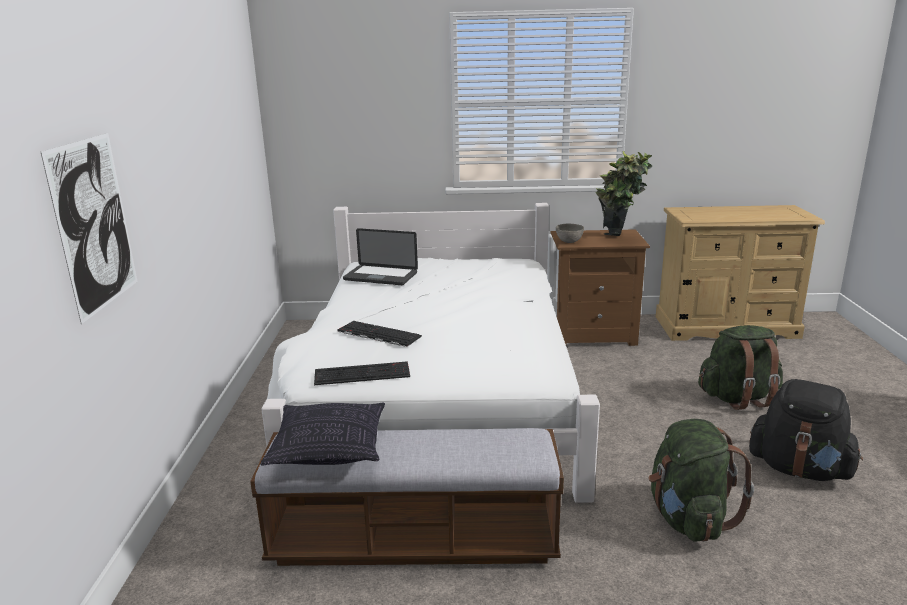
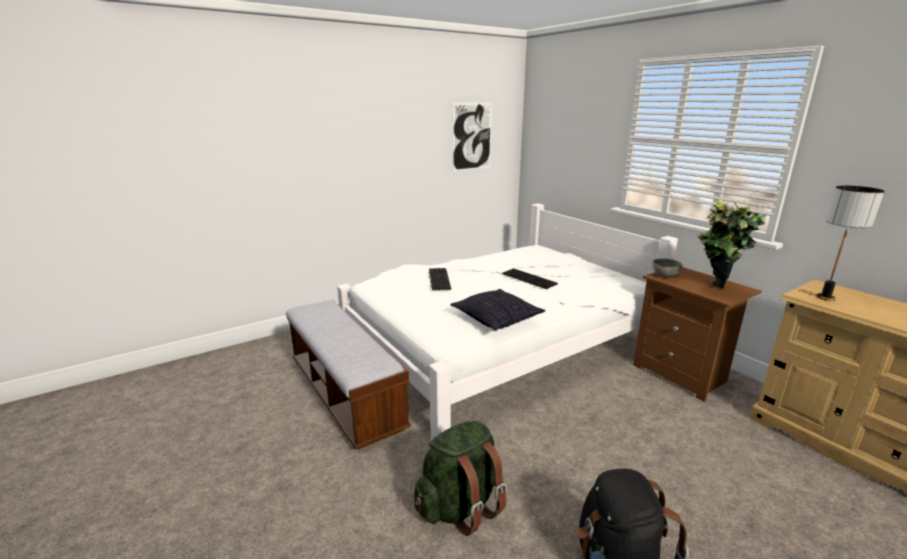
camera: 55 degrees right, 0 degrees up
(94, 224) = (287, 165): picture -> picture (471, 136)
(329, 449) = (320, 314): pillow -> pillow (497, 319)
(363, 373) = (388, 291): keyboard -> keyboard (530, 279)
(380, 276) = (521, 255): laptop -> none
(698, 216) = (825, 297): none -> table lamp
(738, 398) = (702, 492): green backpack -> none

